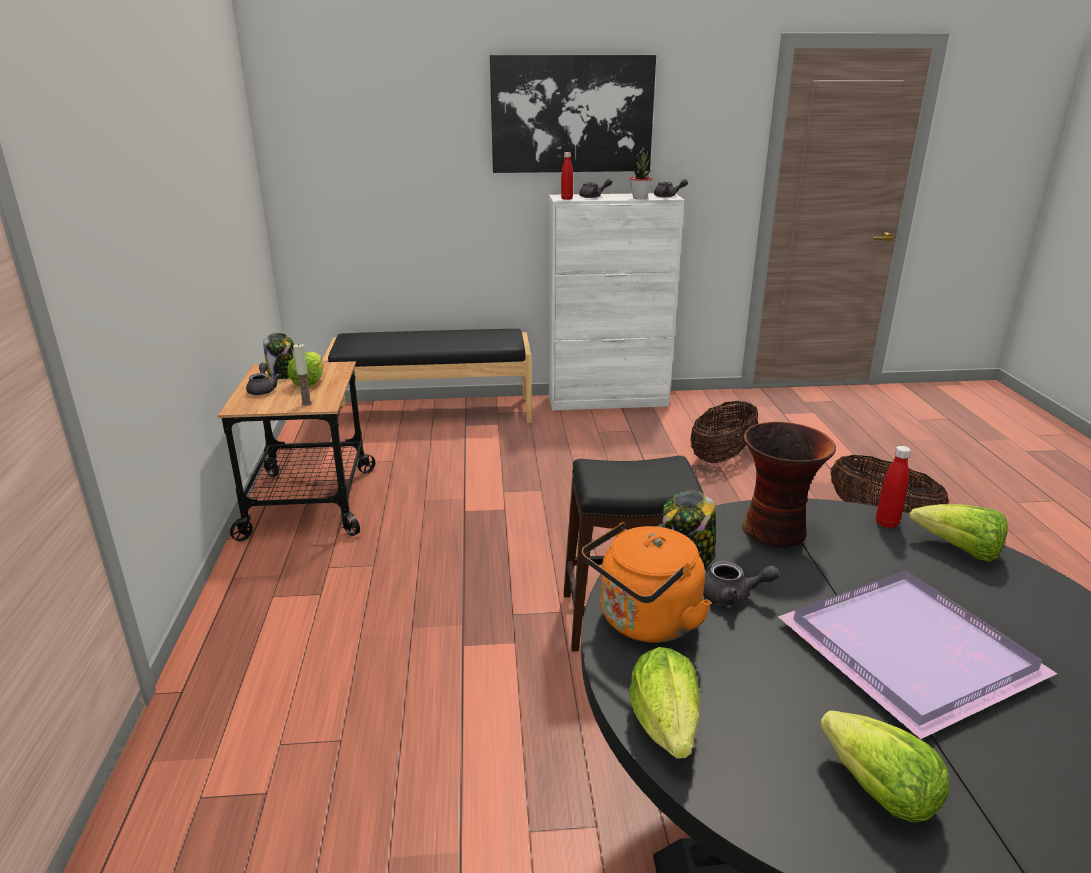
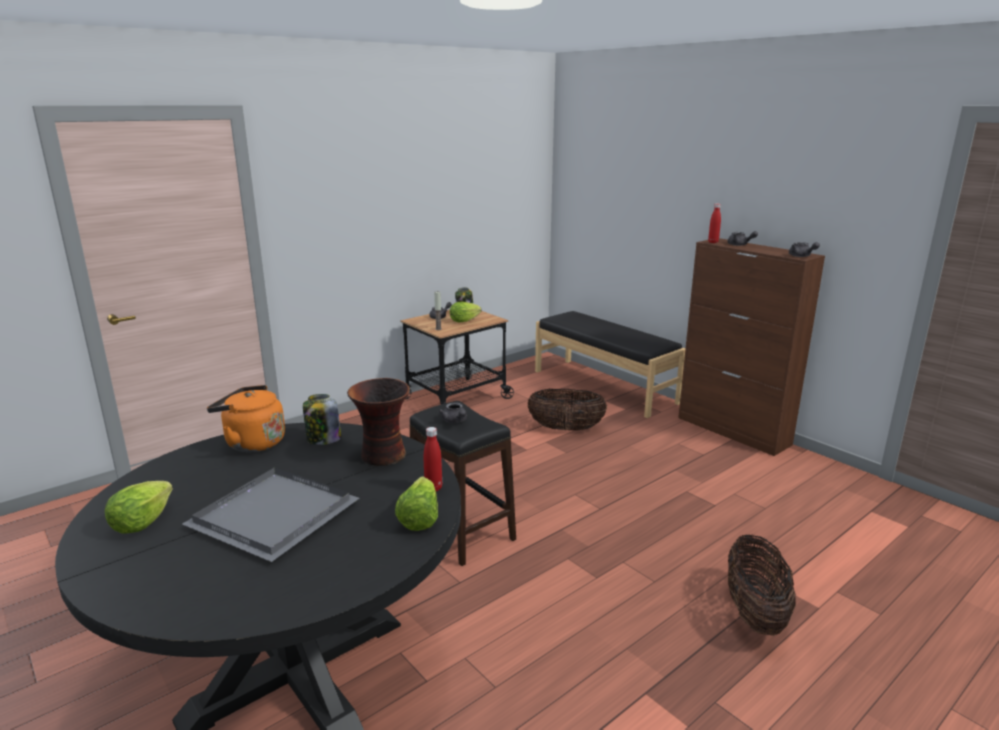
camera: 55 degrees right, 5 degrees down
(572, 114) = (743, 173): picture -> none
(608, 401) = (733, 431): white cabinet -> brown cabinet
(640, 198) = (771, 252): potted plant -> none
(665, 725) = (170, 465): lettuce -> none
(721, 456) = (731, 503): basket -> basket (566, 429)
(732, 596) = (294, 458): grey teapot -> grey teapot (455, 421)
(903, 649) = (274, 514): purple tray -> grey tray

